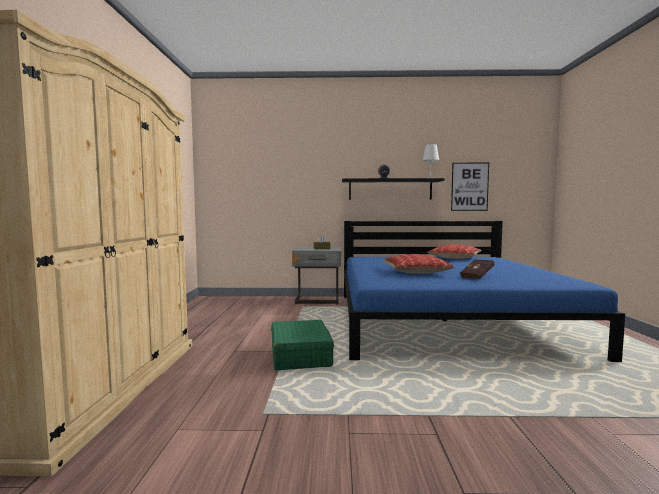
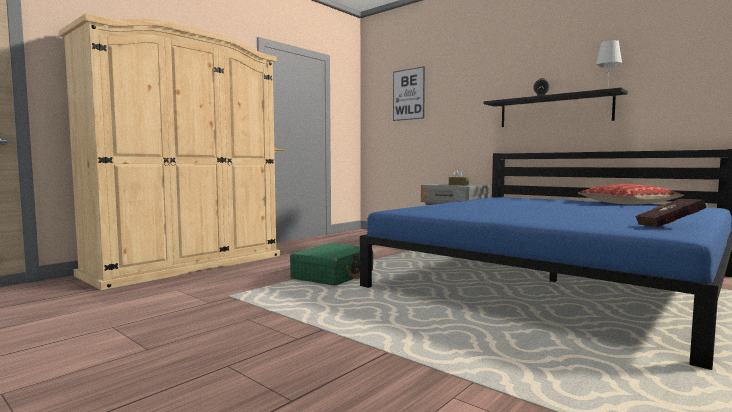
camera: 40 degrees right, 0 degrees up
(416, 272) = (493, 208): pillow -> none
(469, 186) = (681, 96): picture -> picture (408, 94)
(478, 277) = (545, 216): red book -> red book (671, 226)

